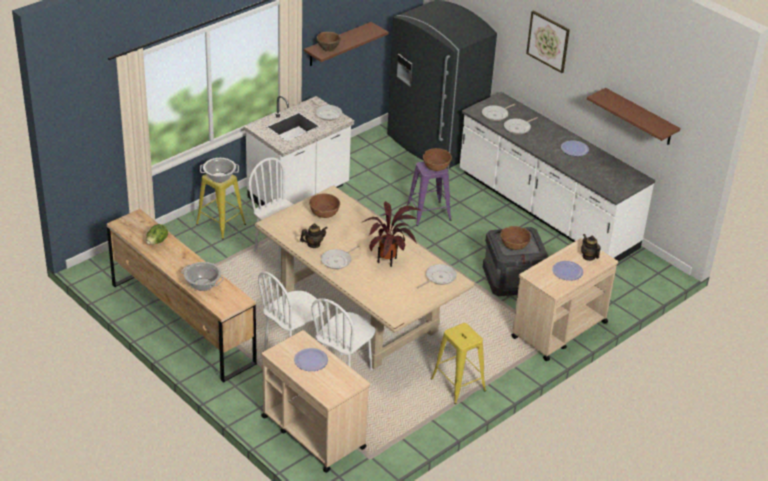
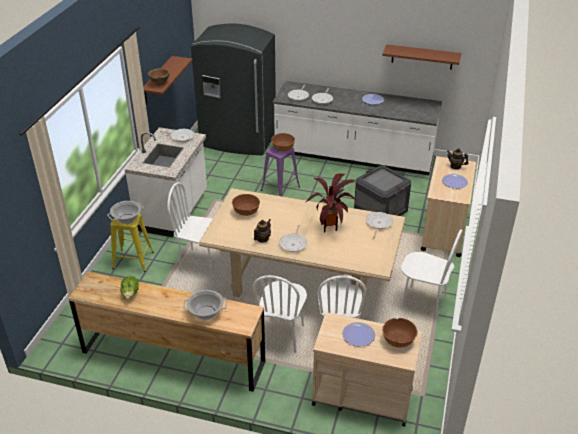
camera: 30 degrees left, 0 degrees up
(458, 384) = (423, 302): yellow stool -> white chair
(514, 245) = (383, 182): brown bowl -> brown bowl (398, 340)
(548, 41) = (325, 25): picture -> none

